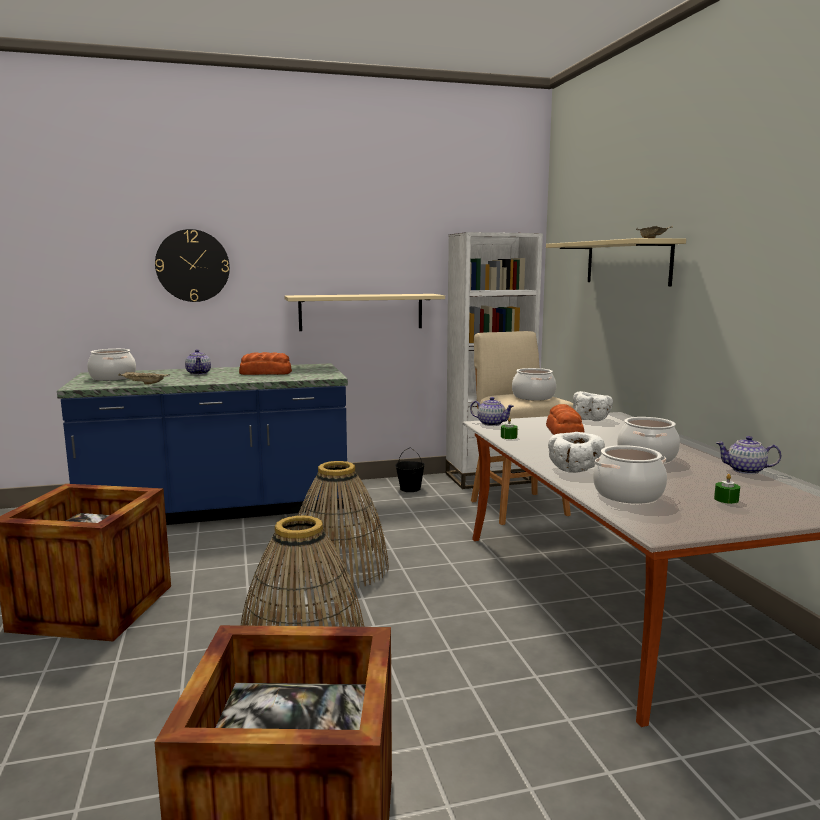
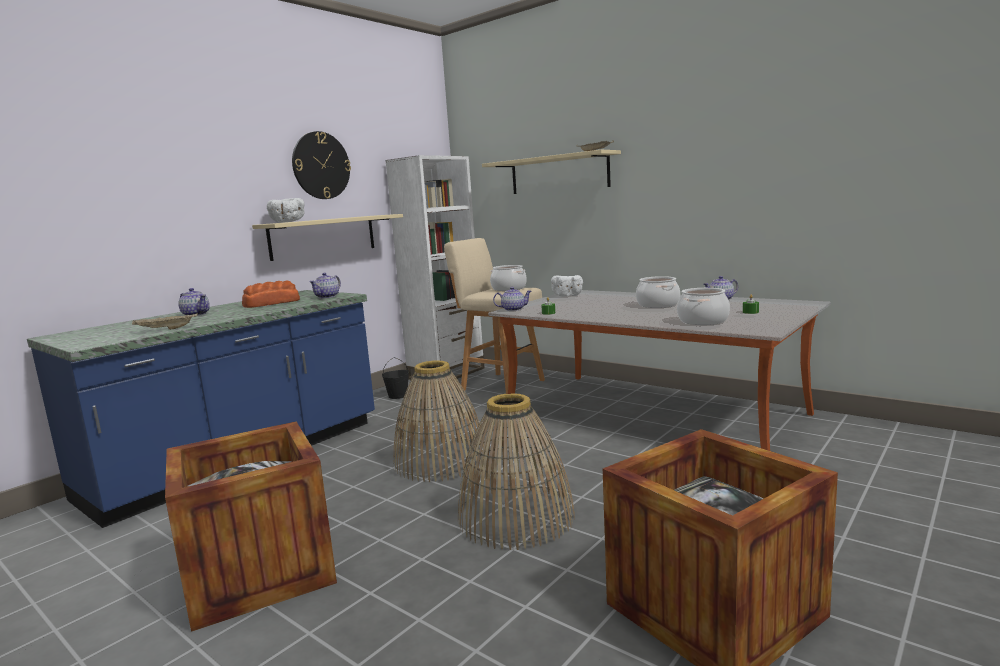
camera: 35 degrees left, 0 degrees up
(113, 378) = (101, 333): cooking pot -> none
(192, 265) = (151, 197): wall clock -> wall clock (321, 165)
(315, 375) = (327, 297): none -> teapot
(564, 432) = (573, 304): bread -> none
(574, 470) = (641, 318): white bowl -> white bowl (288, 222)

